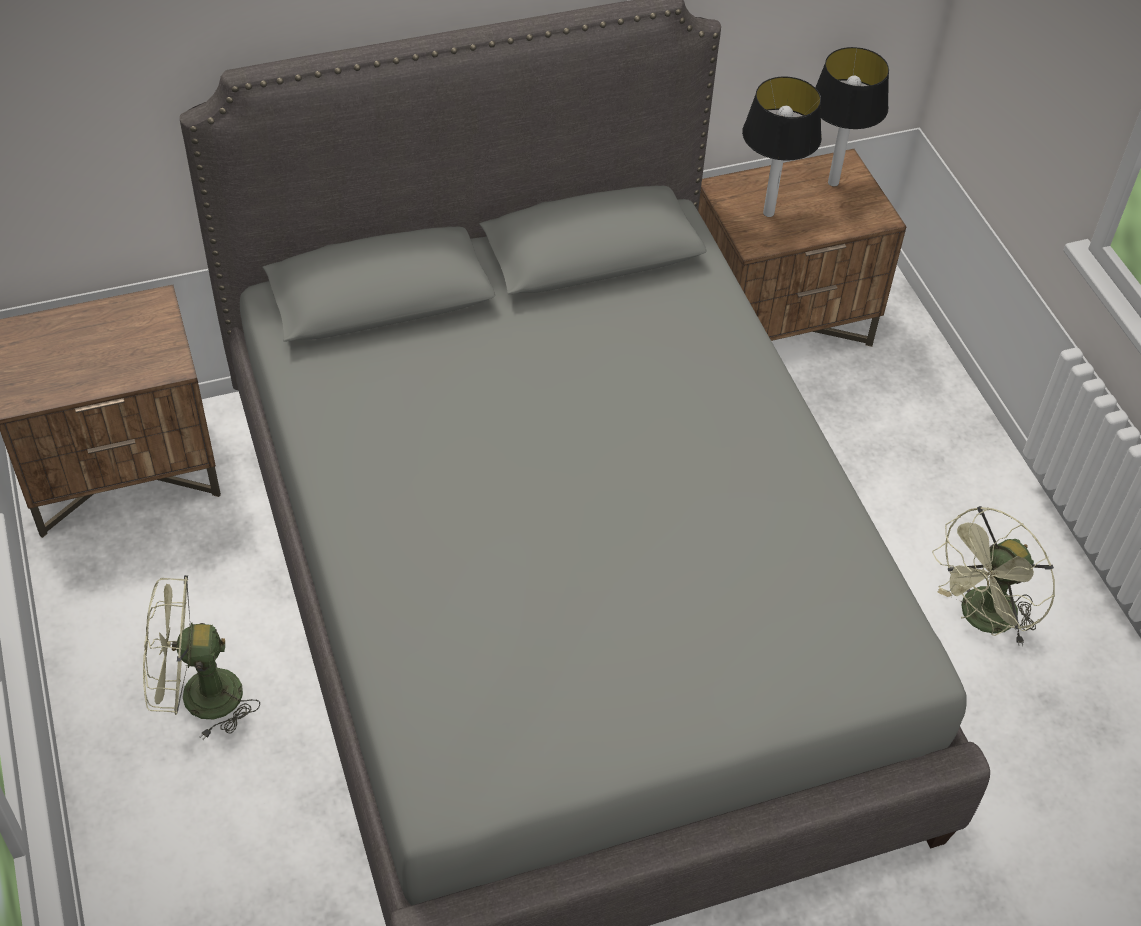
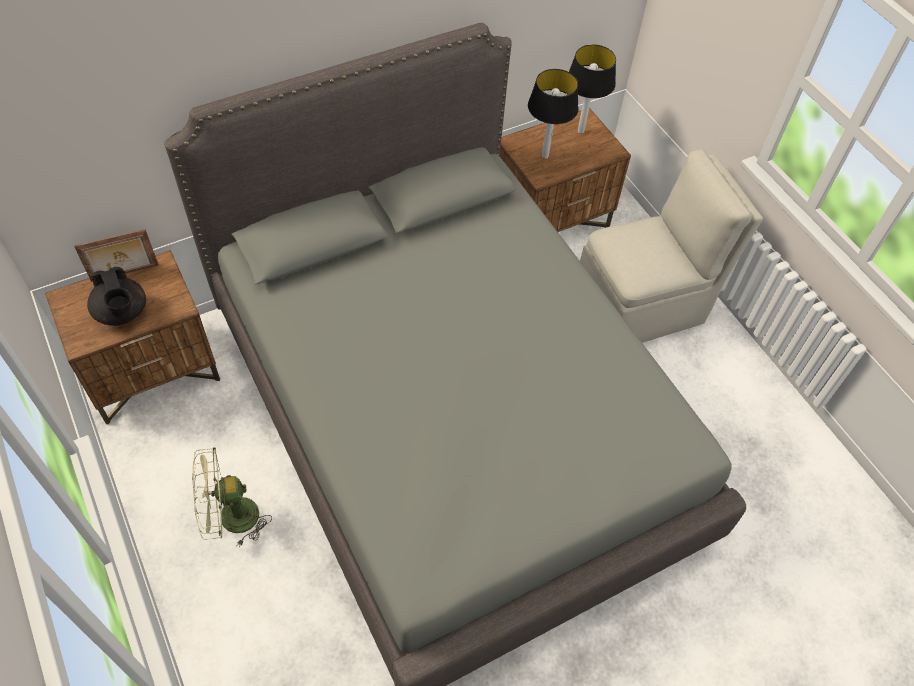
camera: 10 degrees left, 5 degrees up
(86, 364) = (122, 313): none -> black teapot
(101, 310) = (125, 273): none -> picture frame
(903, 469) = (642, 305): none -> beige chair
(982, 620) = (706, 396): green fan -> none

